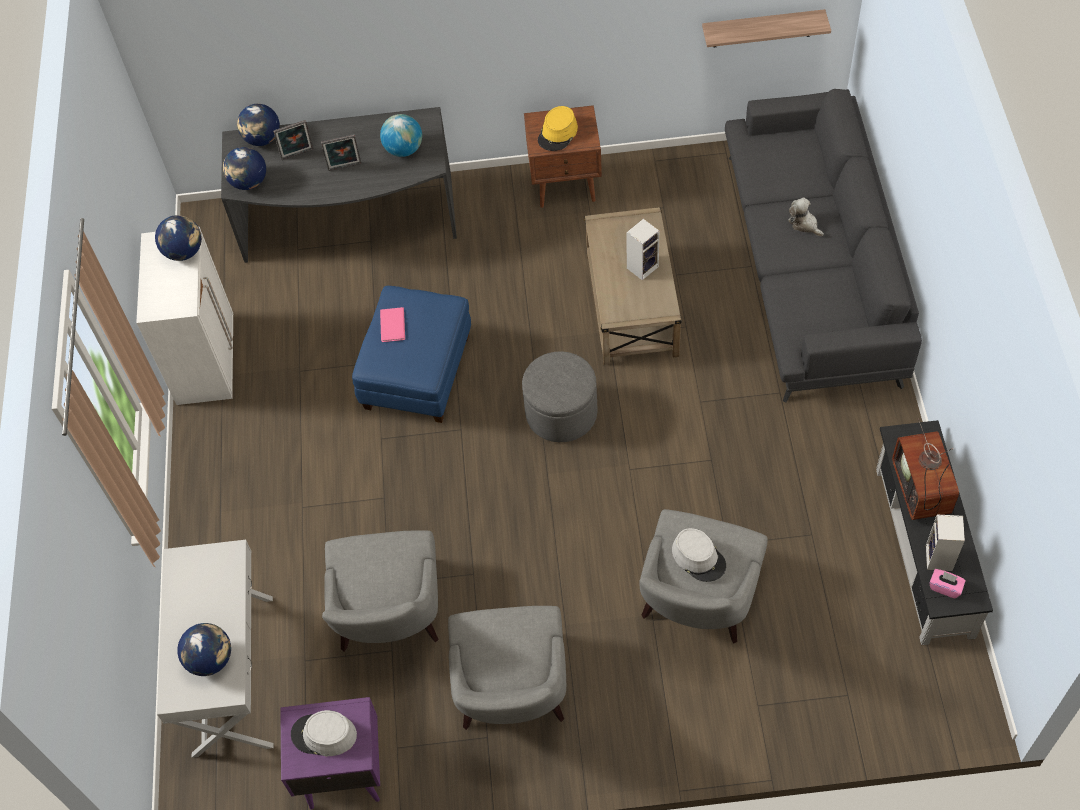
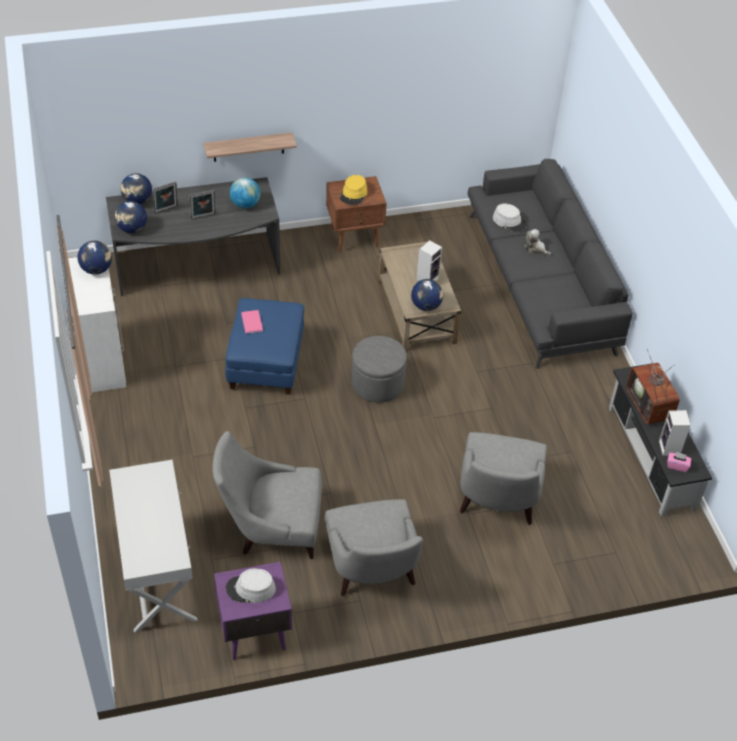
camera: 15 degrees left, 10 degrees down
(211, 659) = (159, 540): globe -> globe (426, 306)
(388, 616) = (271, 525): grey armchair -> grey armchair turned 105 degrees clockwise
(699, 557) = (502, 460): grey hat -> grey hat (509, 221)
(762, 28) = (494, 117): shelf -> shelf (248, 147)

